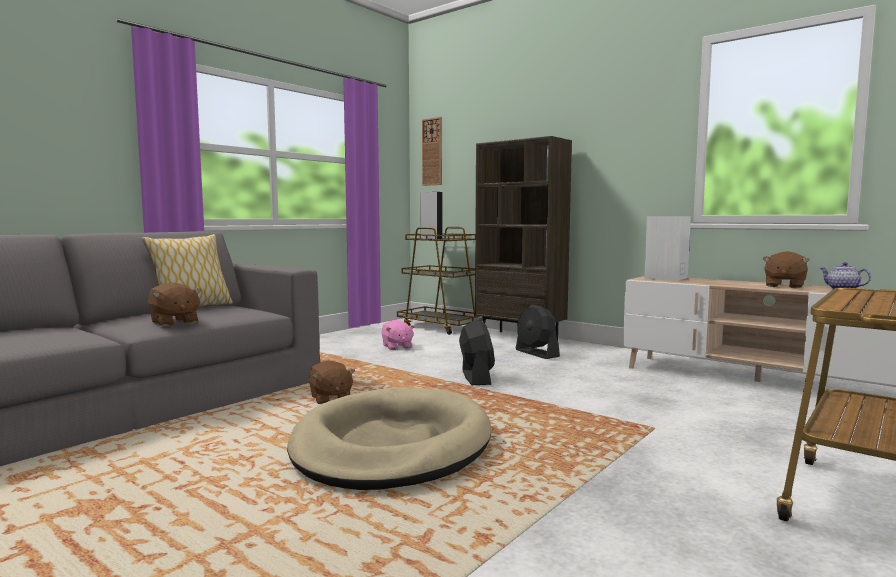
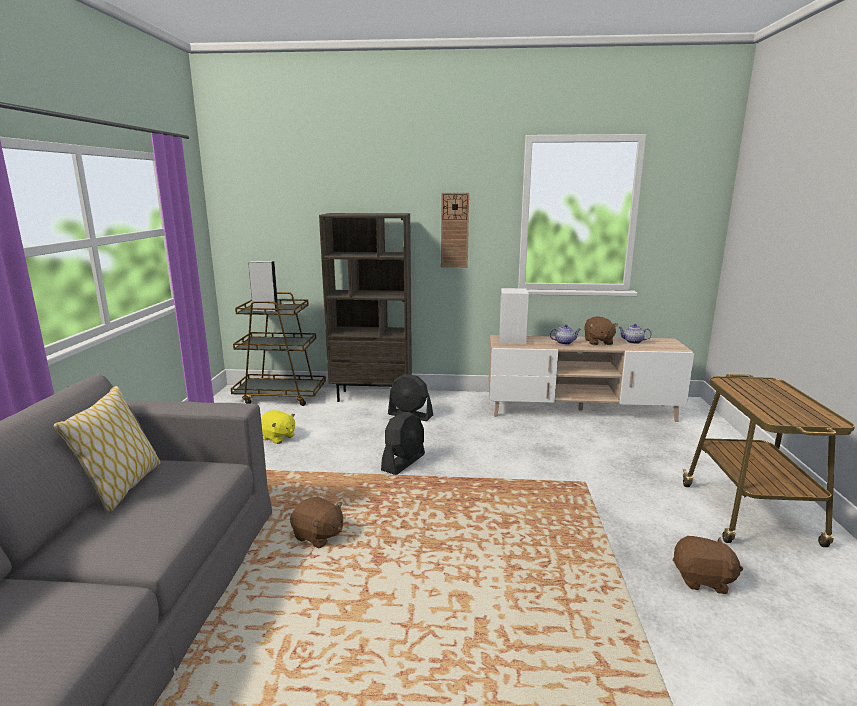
camera: 35 degrees left, 10 degrees up
(174, 322) = (157, 525): brown plush toy -> brown plush toy (703, 580)
(392, 445) = (451, 575): beige dog bed -> none
(397, 347) = (277, 437): pink plush toy -> yellow plush toy
(432, 152) = (240, 210): wall clock -> wall clock (454, 230)
(476, 377) = (403, 462): black fan -> black fan turned 75 degrees clockwise
(732, 283) = (564, 342): none -> teapot

